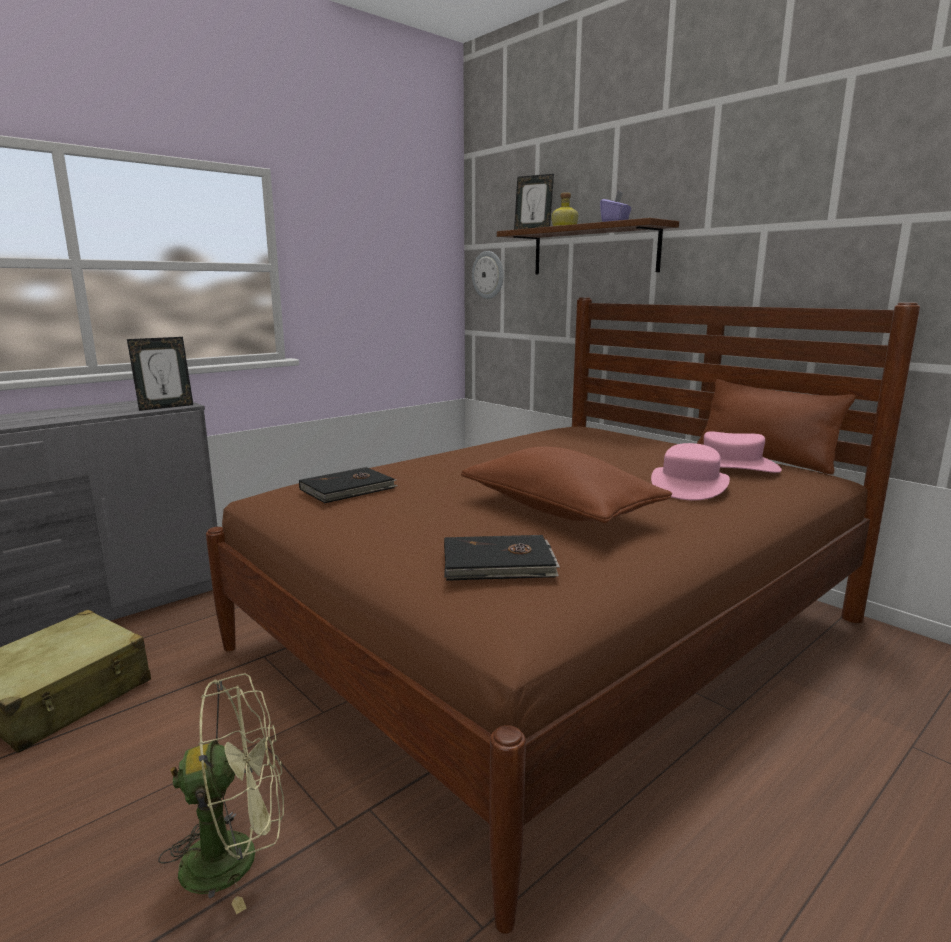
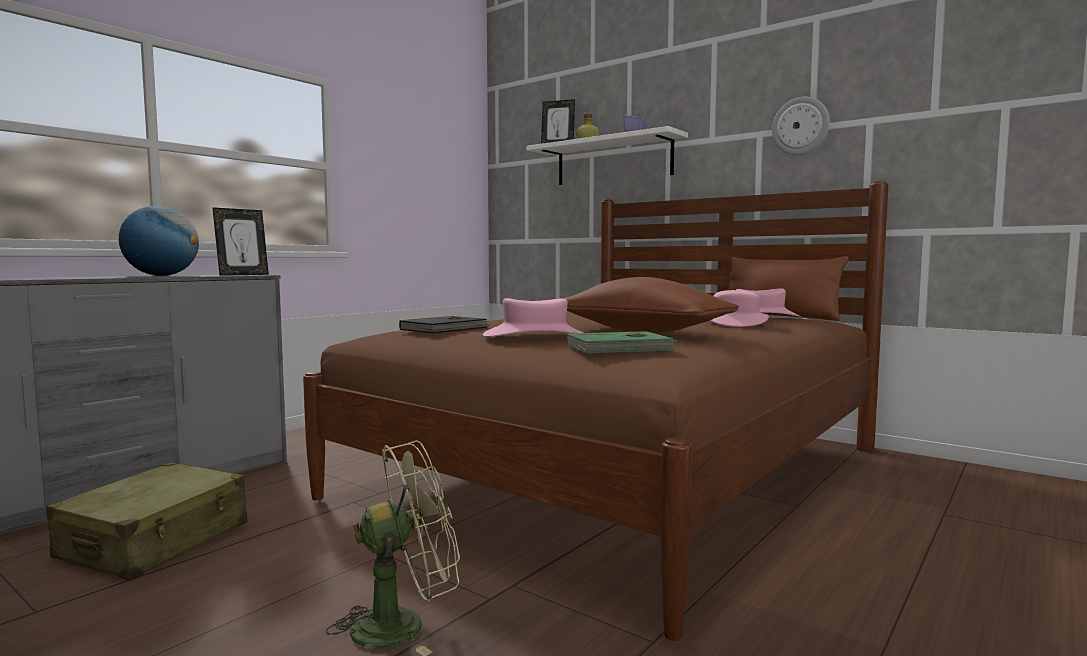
camera: 10 degrees left, 10 degrees down
(83, 411) = (161, 275): none -> globe
(428, 518) = (535, 336): none -> pink hat
(488, 275) = (513, 189): wall clock -> wall clock (800, 126)
(498, 564) = (620, 348): black book -> green book
(593, 250) = (613, 161): brown shelf -> white shelf

